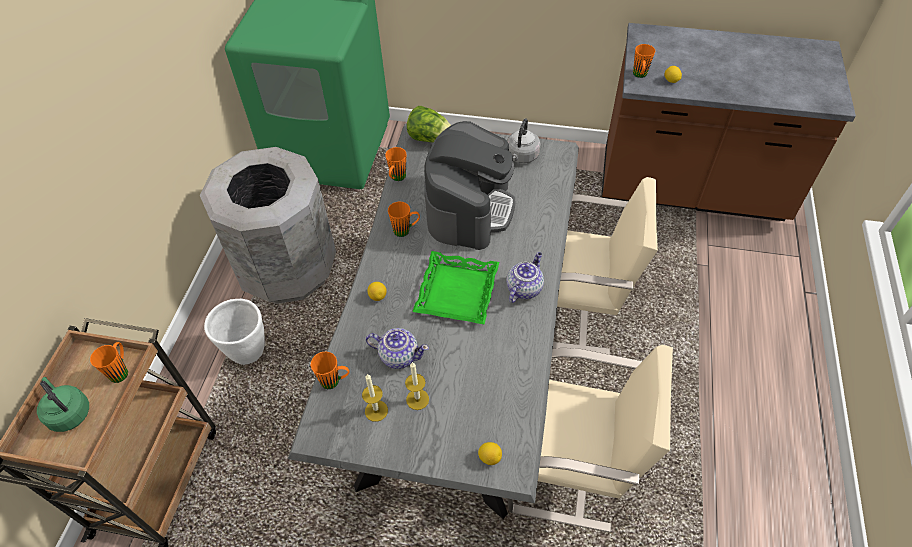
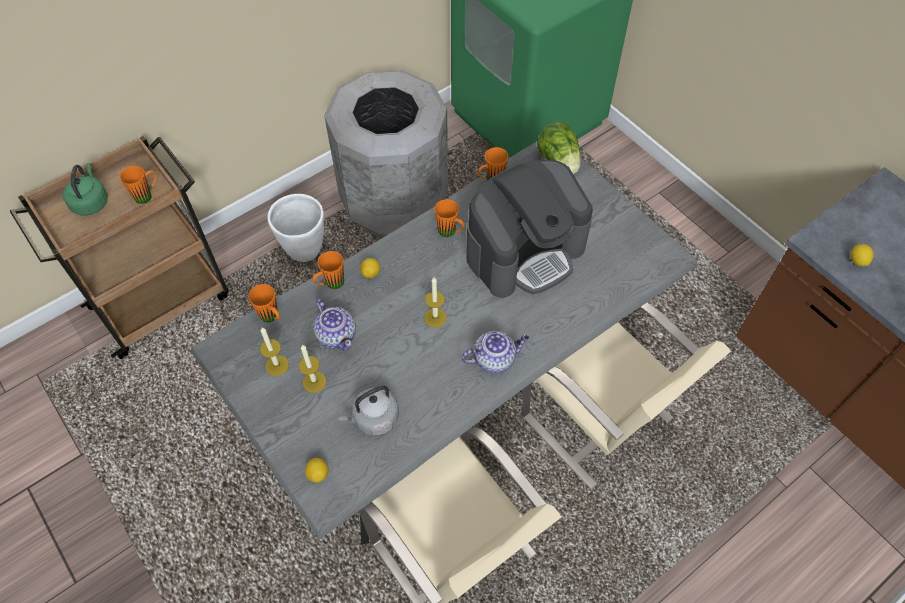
camera: 40 degrees right, 5 degrees up
(456, 292) = (435, 317): green tray -> candle
(521, 156) = (625, 236): grey kettle -> grey kettle (374, 419)
(639, 76) = (827, 233): orange mug -> orange mug (330, 284)

